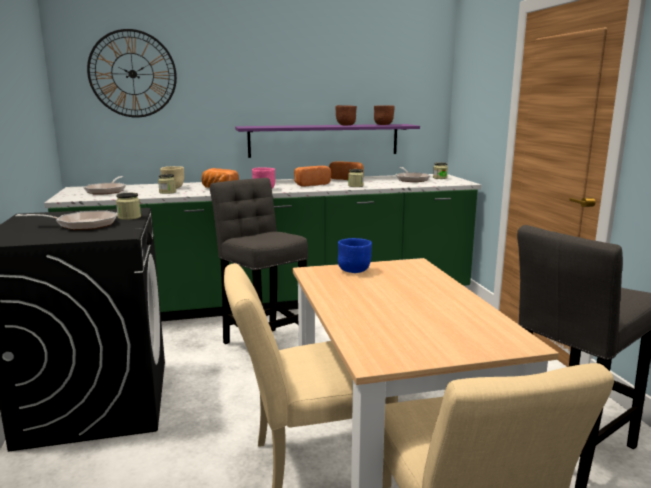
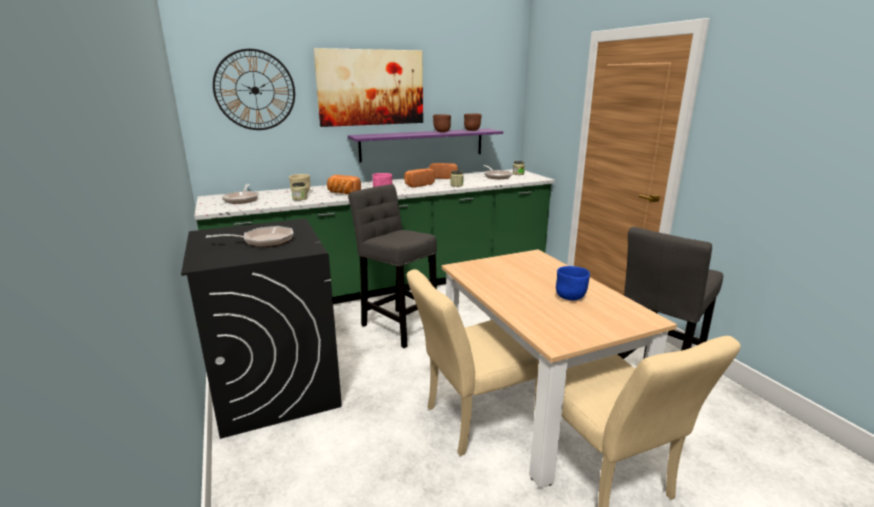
camera: 10 degrees left, 5 degrees up
(129, 217) = (298, 230): jar -> none
(263, 73) = (371, 87): none -> picture
(354, 271) = (493, 265): blue bowl -> blue bowl (571, 298)

